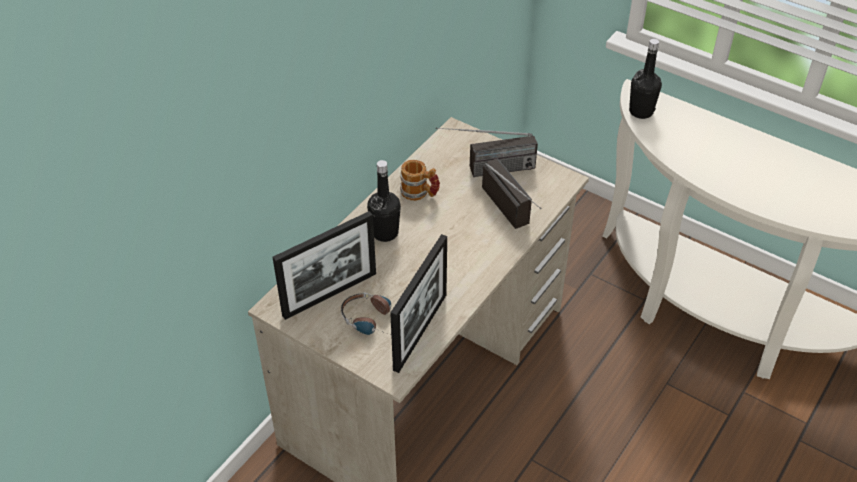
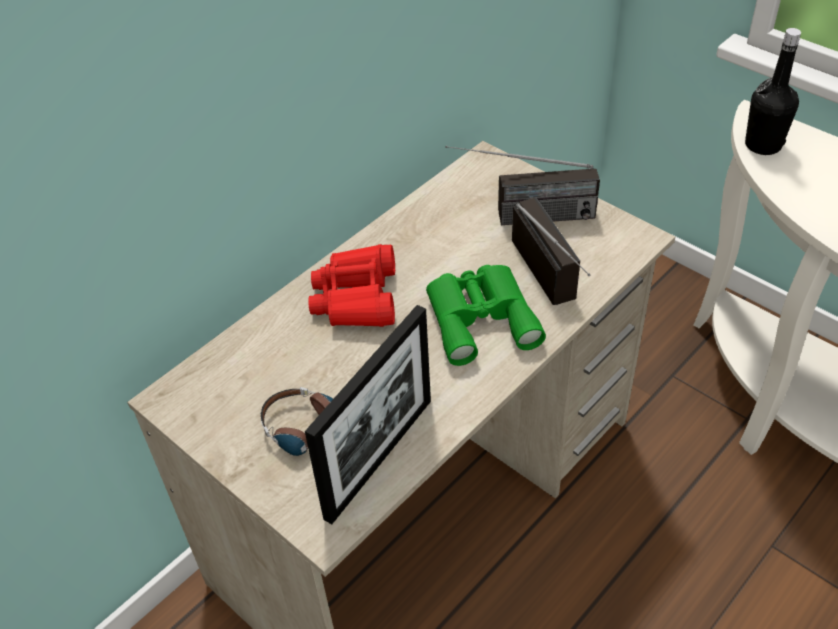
camera: 10 degrees right, 0 degrees up
(330, 294) = (254, 385): picture frame -> none
(385, 233) = (356, 298): black bottle -> red binoculars
(419, 193) = (418, 243): mug -> none
(469, 239) = (480, 317): none -> green binoculars

